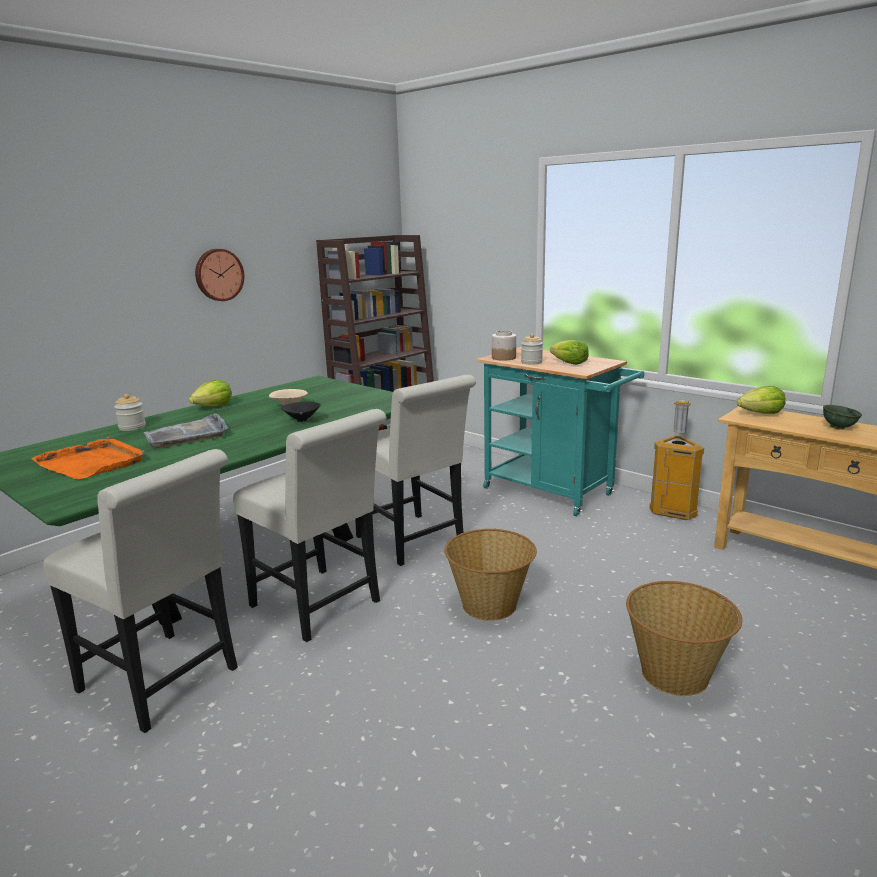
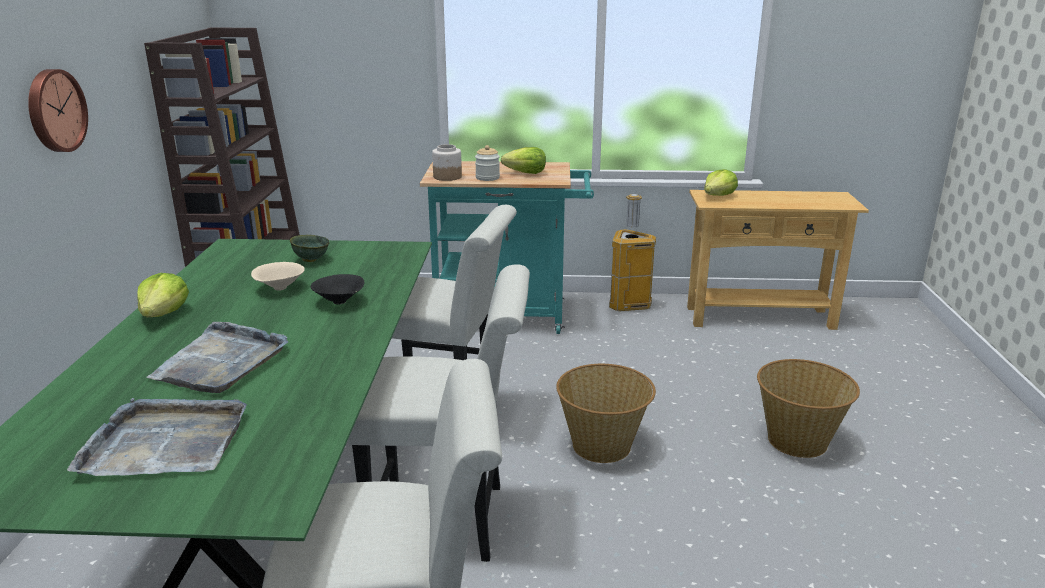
camera: 40 degrees left, 5 degrees up
(92, 462) = (166, 442): orange tray -> grey tray
(132, 427) = (99, 376): jar -> none
(838, 428) = (784, 198): green bowl -> green bowl (311, 260)

